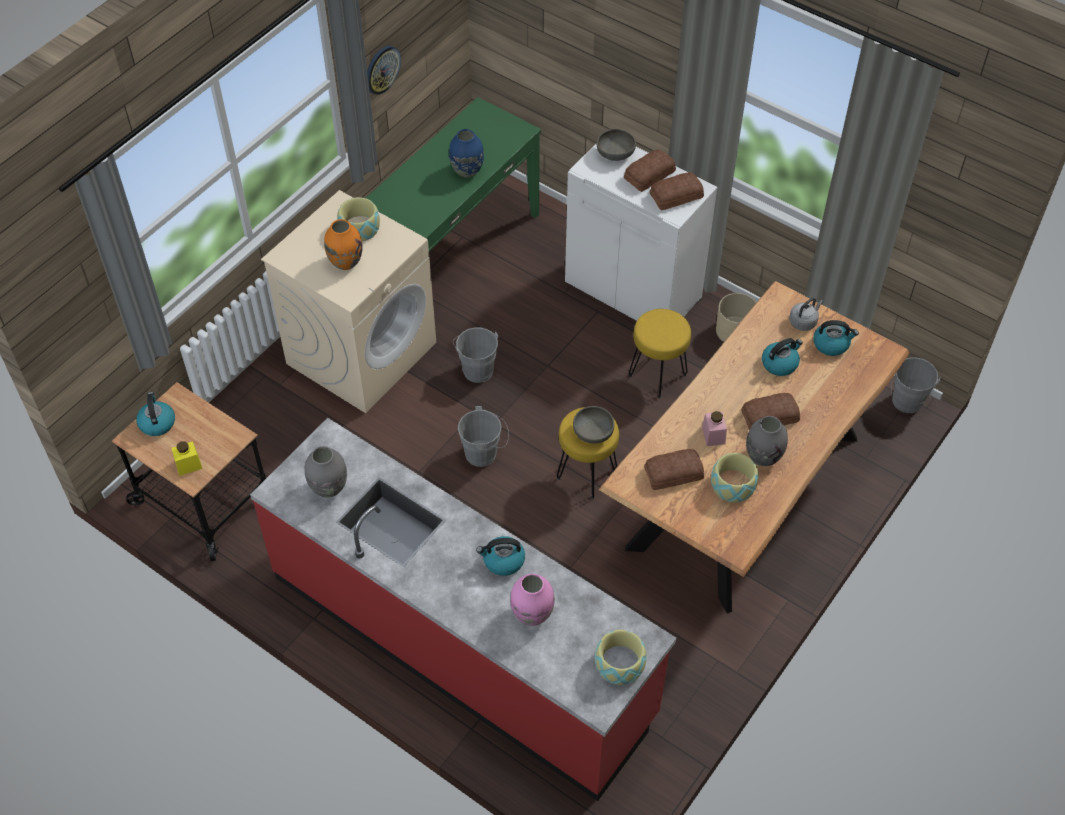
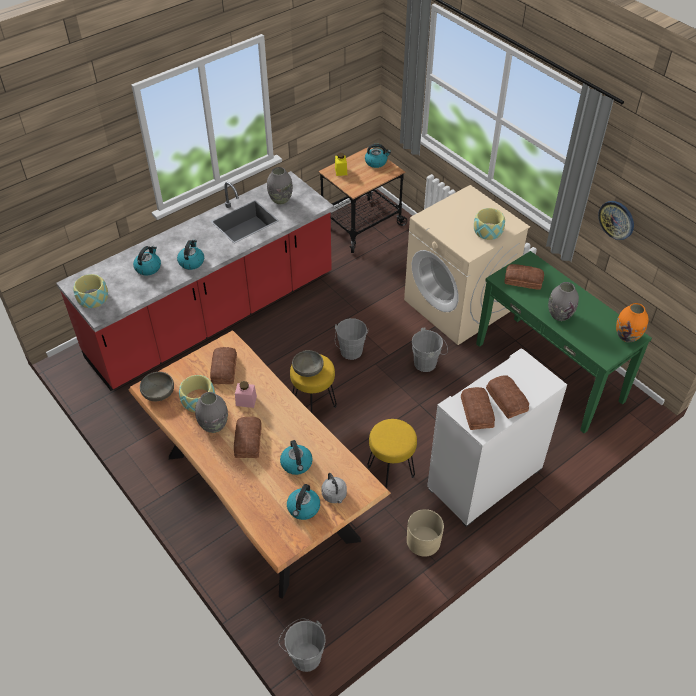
camera: 105 degrees right, 5 degrees down
(345, 262) = (456, 220): orange vase -> orange vase (627, 336)
(416, 207) = (523, 281): none -> bread
(466, 171) = (559, 315): blue vase -> grey vase
(532, 614) = (148, 267): pink vase -> kettle
(615, 153) = (538, 383): grey bowl -> grey bowl (158, 393)

